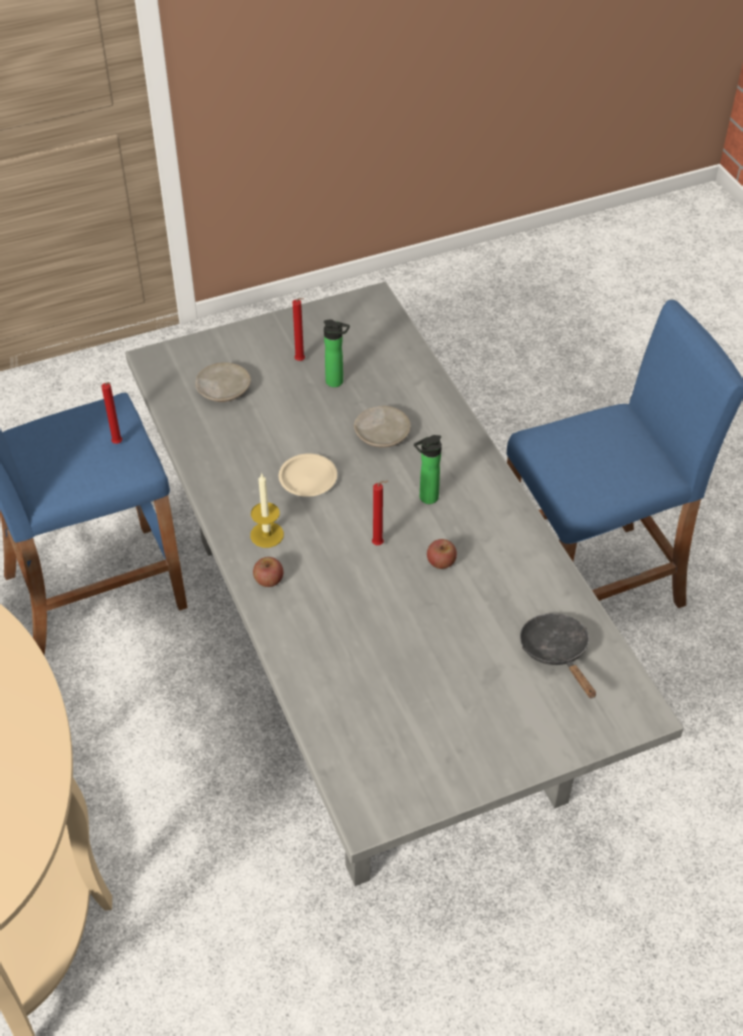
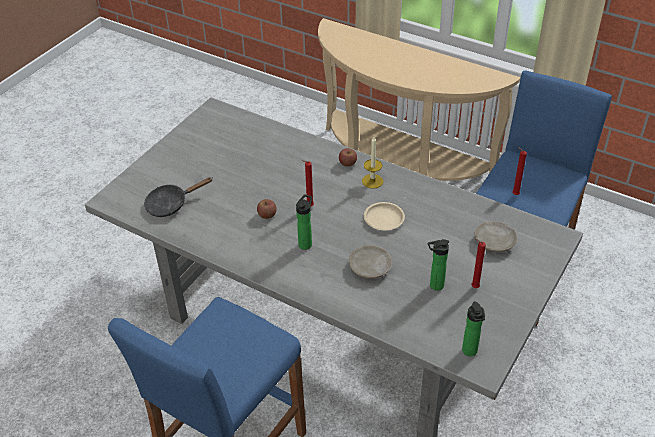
camera: 145 degrees right, 5 degrees down
(371, 315) = (470, 352): none -> bottle
(557, 652) = (171, 204): black frying pan -> black frying pan turned 120 degrees clockwise

